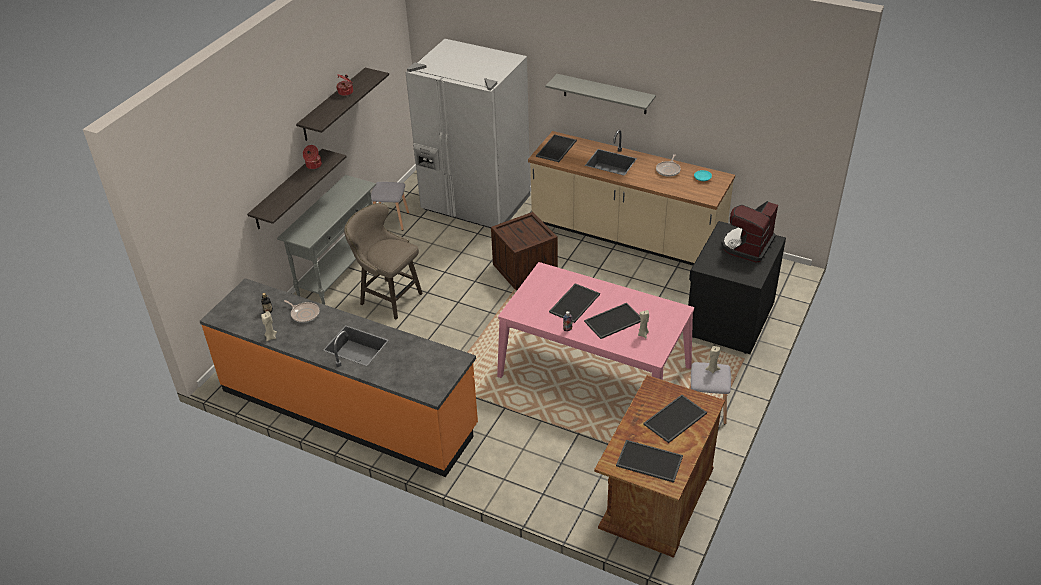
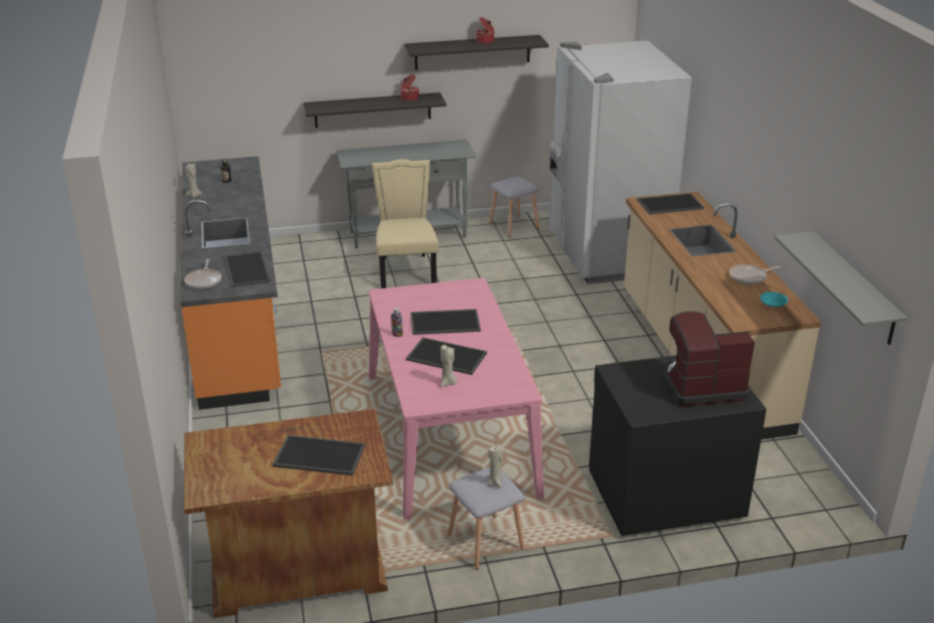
camera: 50 degrees right, 10 degrees down
(304, 314) = (241, 195): frying pan -> frying pan (204, 281)
(389, 298) = (406, 272): beige stool -> beige chair
(525, 269) = (550, 323): crate -> none
(605, 94) = (741, 152): grey shelf -> grey shelf (853, 288)
(648, 462) = (228, 464): tray -> tray (245, 269)

